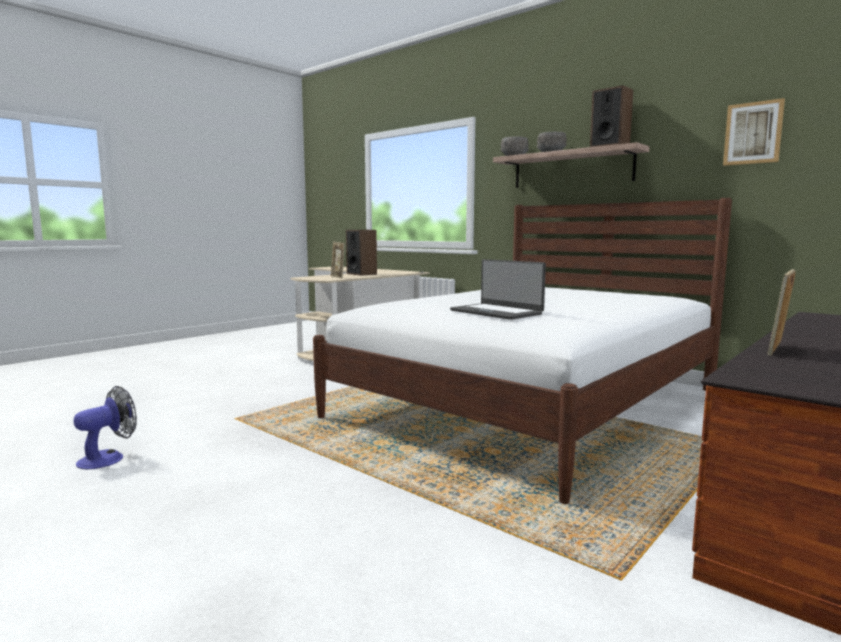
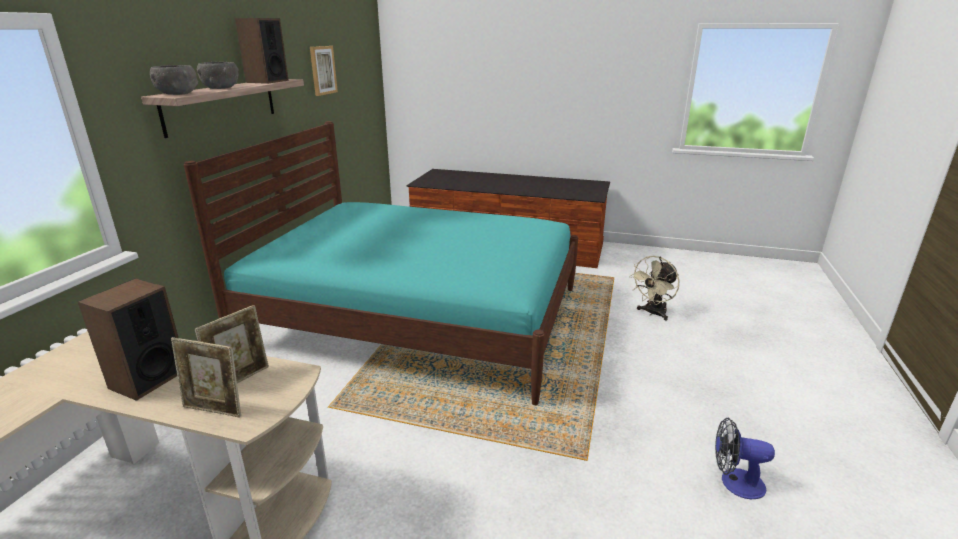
camera: 115 degrees left, 15 degrees up
(414, 554) = (652, 313): none -> beige fan
(496, 312) = (505, 236): laptop -> none
(530, 403) = (418, 316): white bed -> turquoise bed
(777, 350) = (537, 192): picture frame -> picture frame (214, 410)

